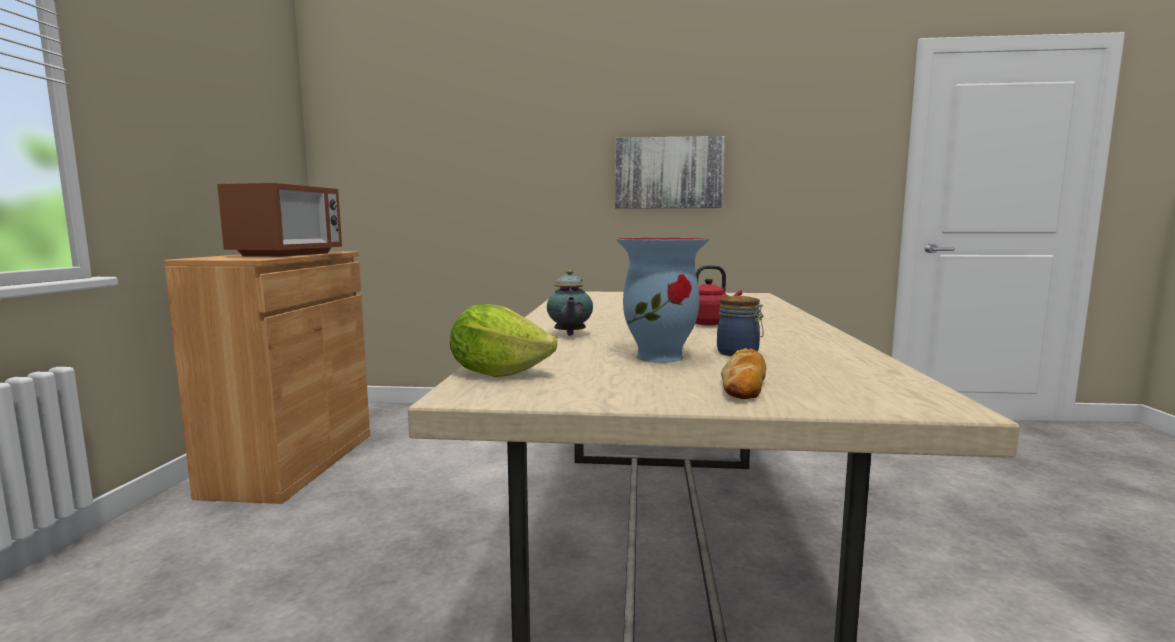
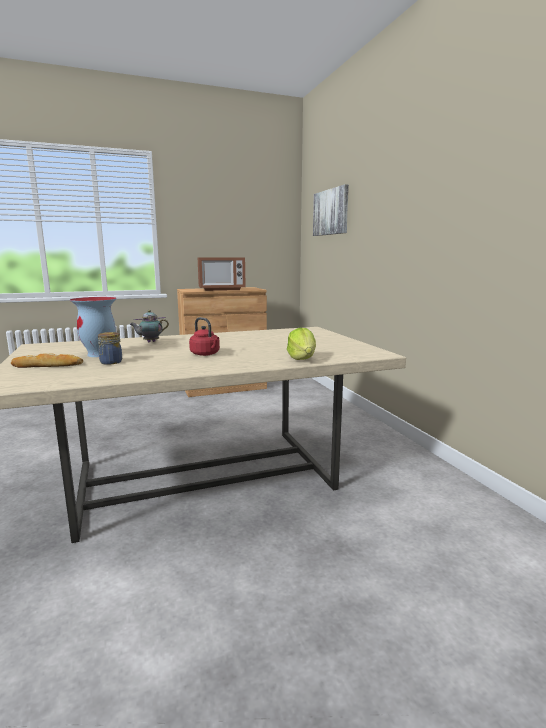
camera: 65 degrees right, 5 degrees up
(498, 373) = (66, 344): lettuce -> lettuce (302, 359)
(668, 173) = (435, 237): picture -> picture (331, 212)

